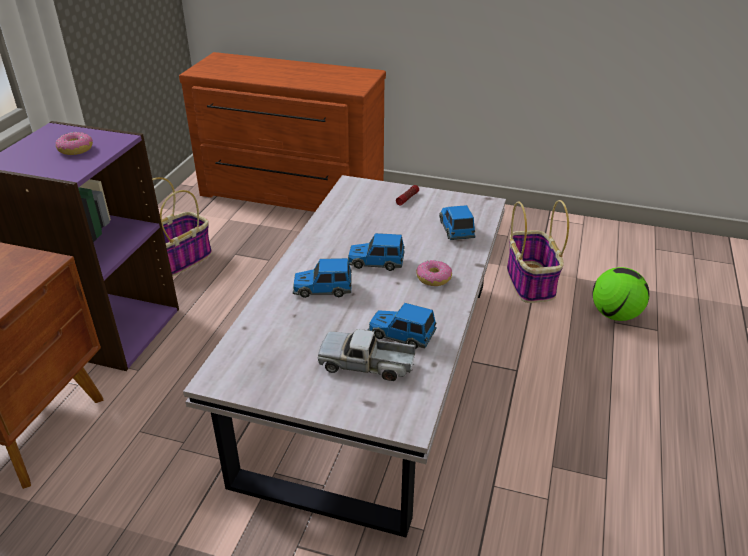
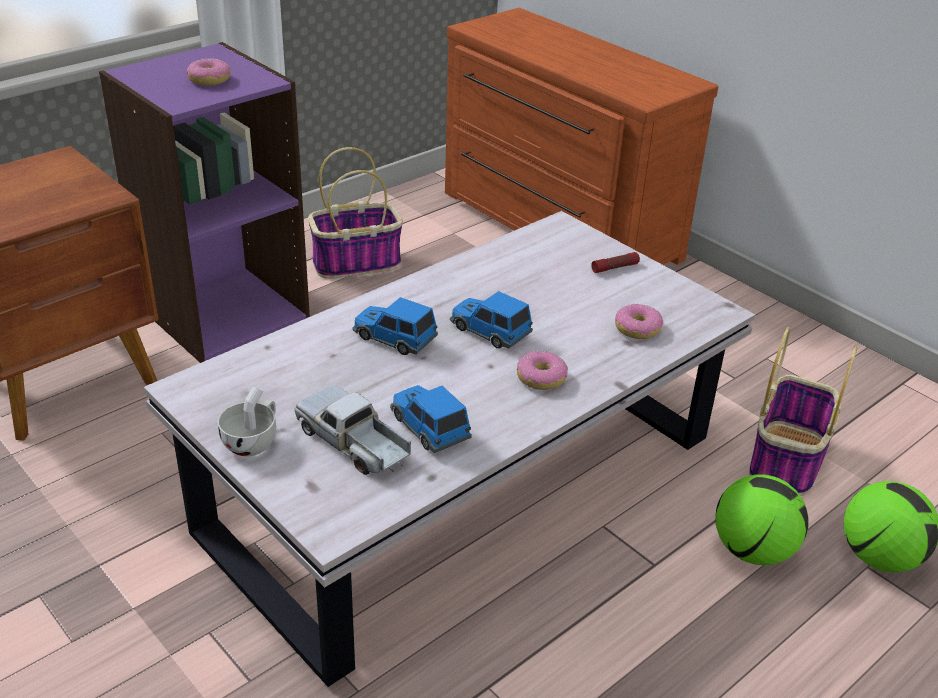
camera: 30 degrees right, 0 degrees up
(301, 392) = (253, 441): none -> white cup
(455, 229) = (637, 329): toy car -> donut
(557, 339) = (753, 551): none -> football

